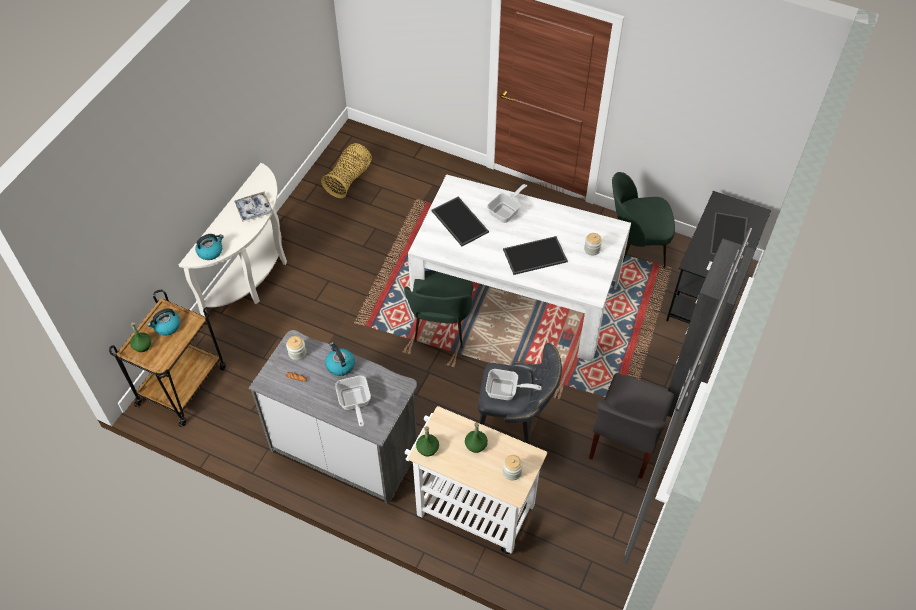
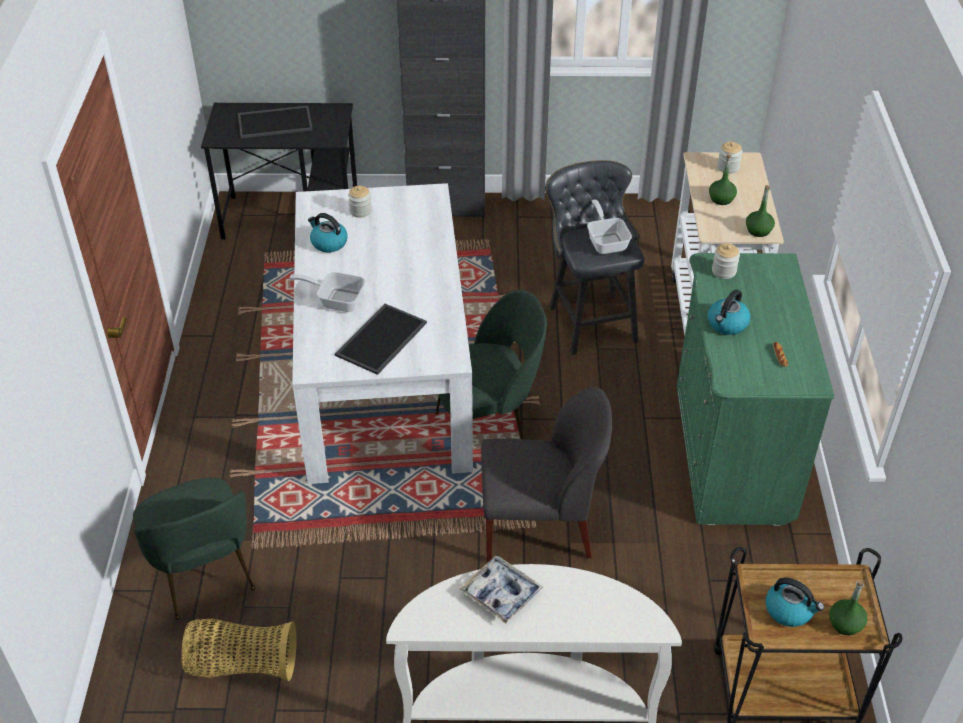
camera: 115 degrees left, 10 degrees down
(210, 251) = (625, 609): kettle -> kettle (328, 243)
(297, 353) = (745, 370): jar -> jar (724, 271)
(346, 451) = (730, 452): grey dresser -> green dresser
(354, 403) = (765, 292): frying pan -> none
(534, 256) = (402, 253): tray -> none
(625, 442) = (539, 233): grey chair -> grey chair (540, 526)
(633, 250) = (251, 290): green chair -> green chair (206, 582)

